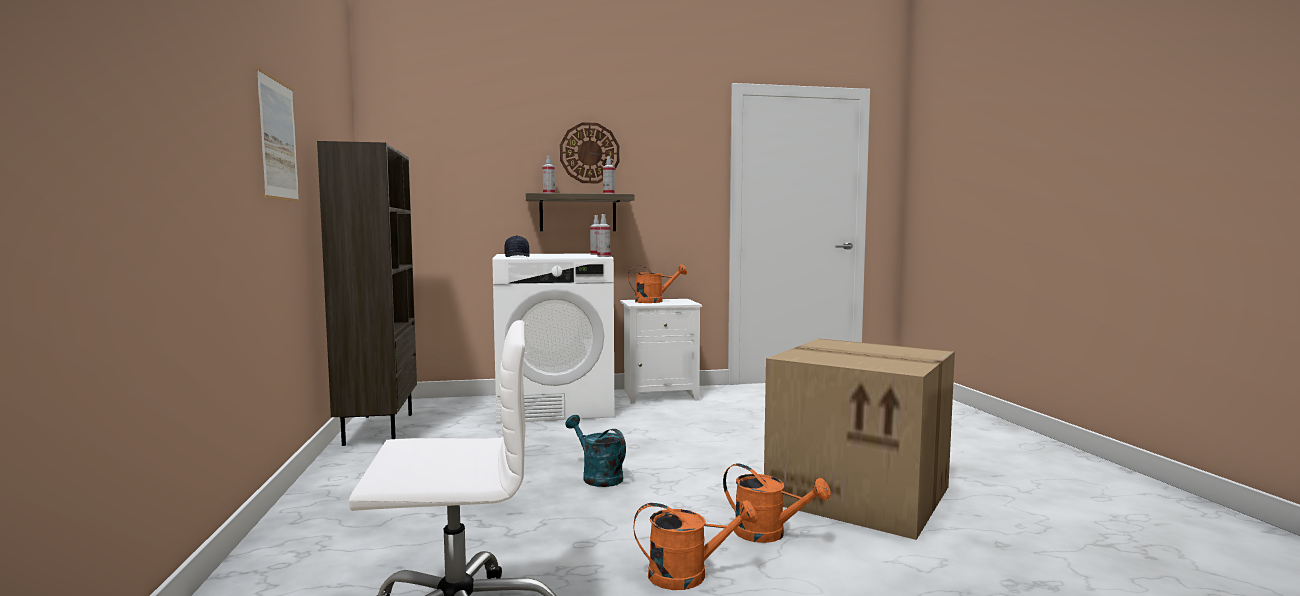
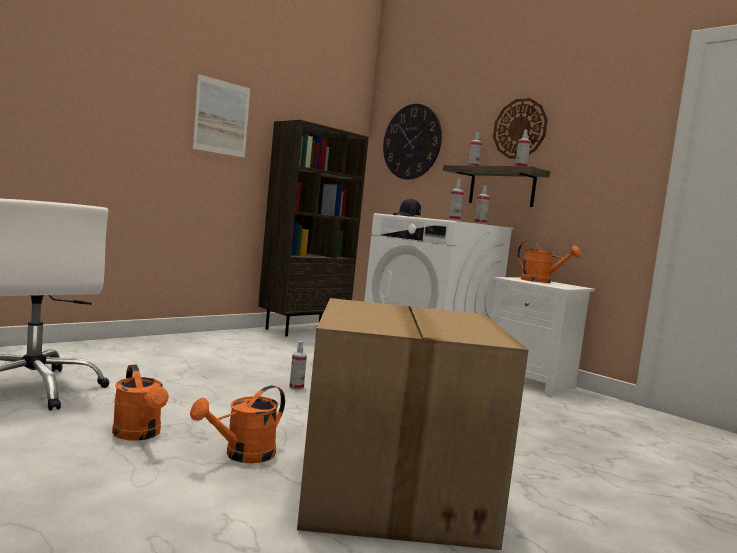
camera: 55 degrees right, 0 degrees up
(441, 161) = (412, 142): none -> wall clock
(597, 476) = (296, 387): turquoise watering can -> spray bottle
(768, 534) = (242, 455): orange watering can -> orange watering can turned 45 degrees clockwise

